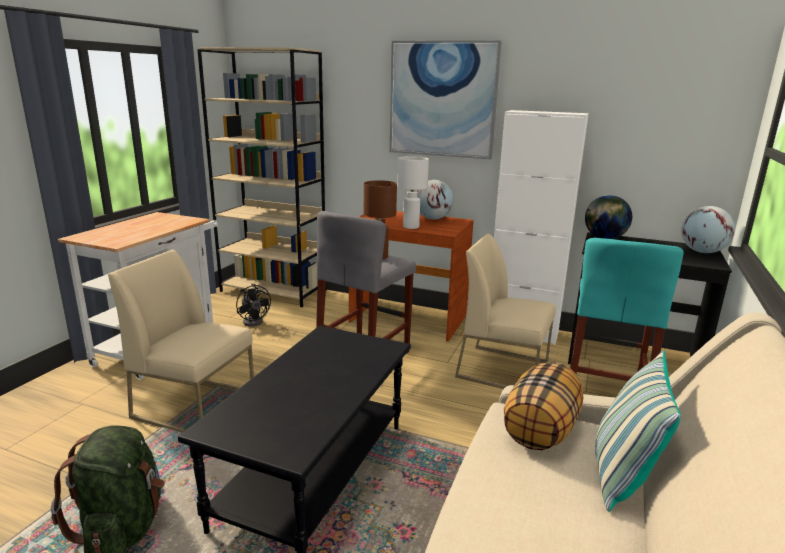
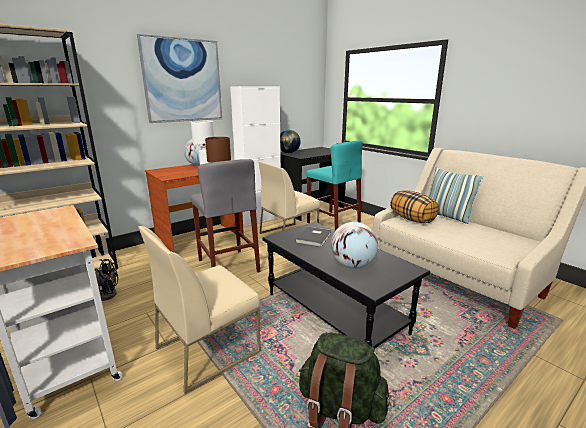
camera: 60 degrees left, 0 degrees up
(347, 356) = (315, 237): none -> grey book
(702, 252) = (325, 149): globe -> globe (352, 266)

